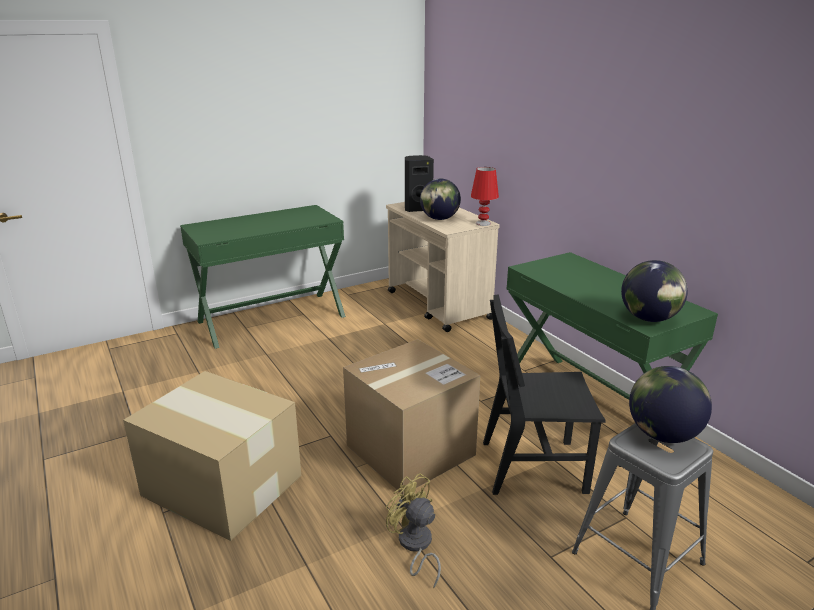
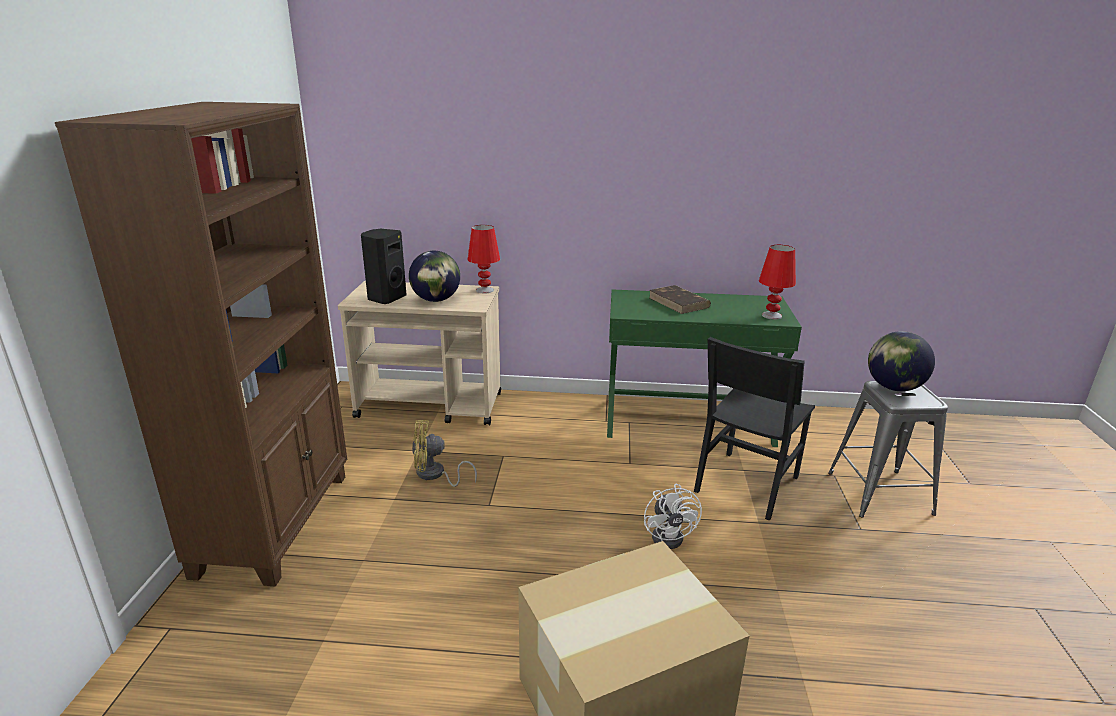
camera: 55 degrees left, 0 degrees up
(272, 318) = (277, 522): green desk -> brown bookcase
(410, 450) = (671, 536): cardboard box -> white fan
(415, 546) = (812, 594): yellow fan -> yellow fan (435, 475)
(594, 279) = (679, 302): none -> brown book
(649, 319) = (772, 315): globe -> red table lamp

